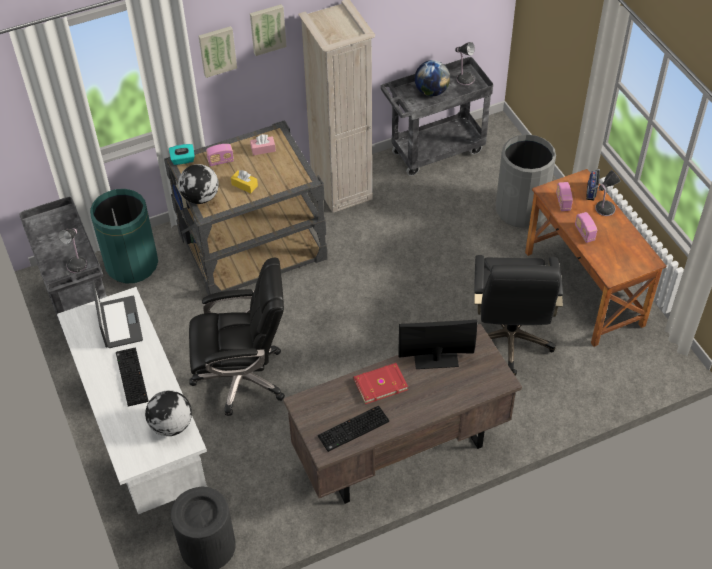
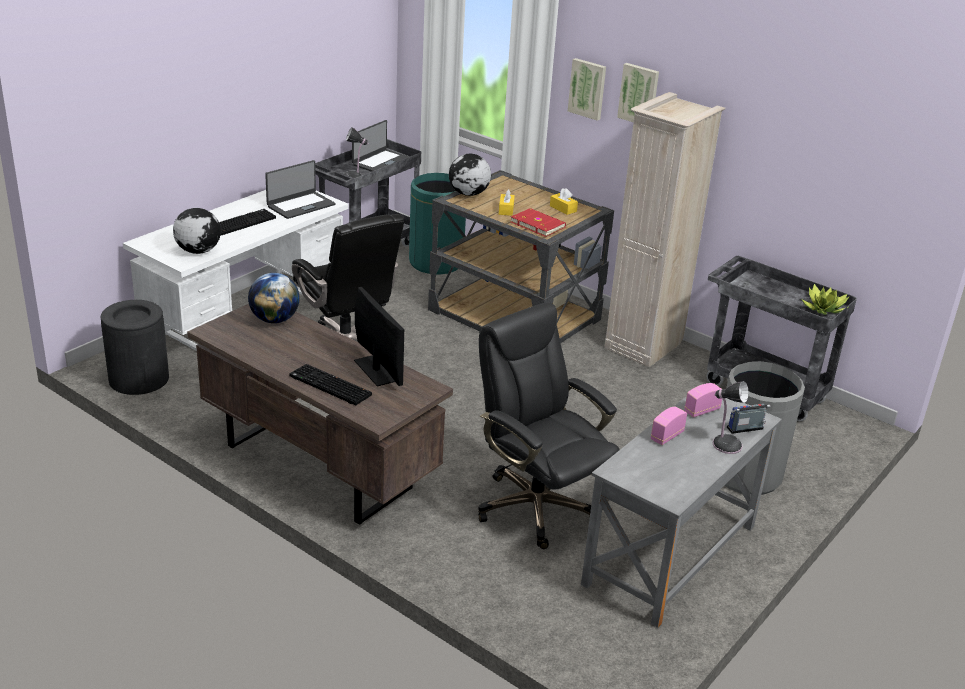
camera: 60 degrees right, 20 degrees down
(55, 233) = (380, 161): none -> laptop
(183, 160) = (507, 177): turquoise tissue box -> none
(221, 161) = (525, 193): radio -> none
(263, 149) = (563, 208): pink tissue box -> yellow tissue box
(353, 430) = (246, 341): keyboard -> keyboard (328, 386)
(380, 384) = (318, 343): red book -> red book (538, 224)
(431, 91) = (775, 293): globe -> globe (274, 319)
(464, 78) = (824, 309): table lamp -> potted plant
(509, 337) = (537, 509): black office chair -> black office chair turned 75 degrees clockwise
(584, 288) = (671, 555): brown desk -> grey desk

